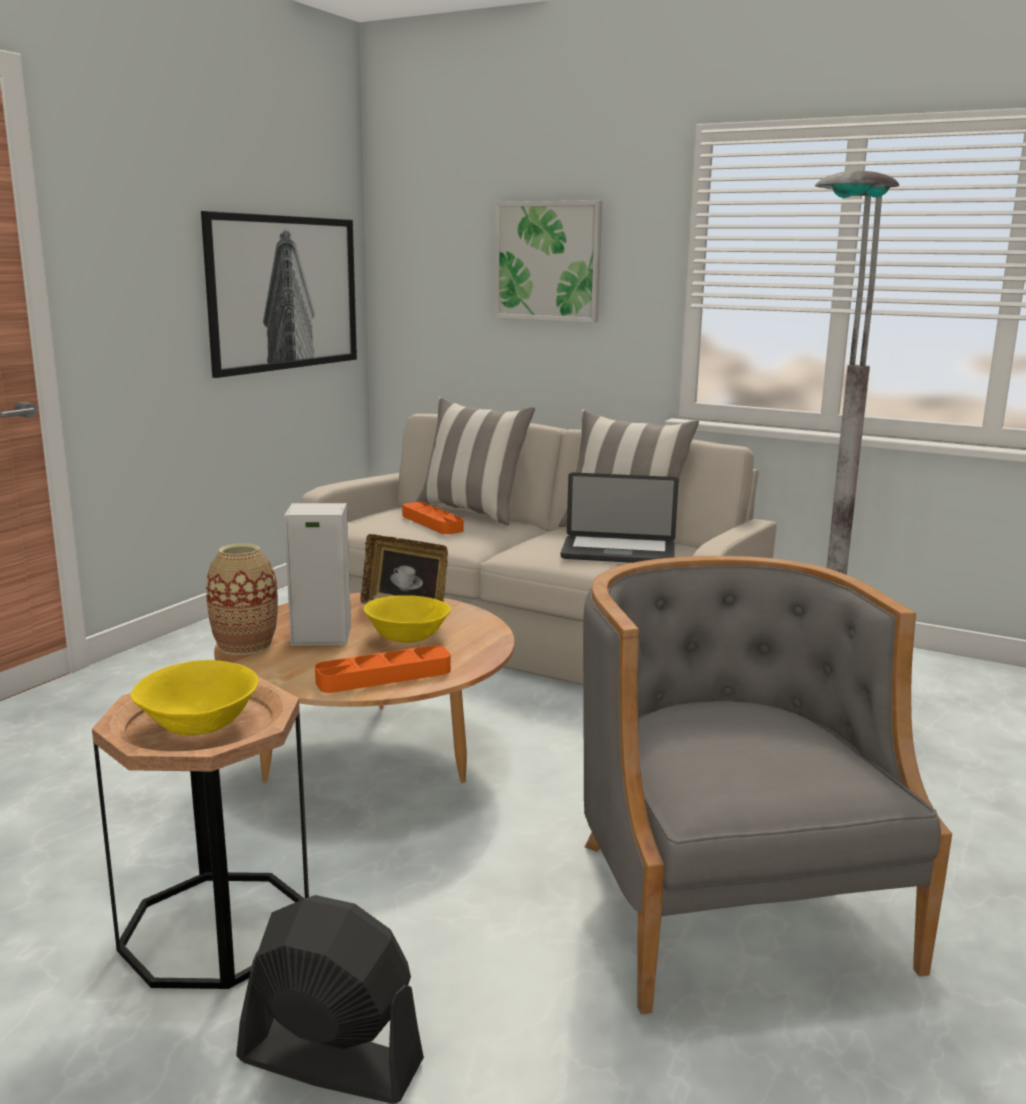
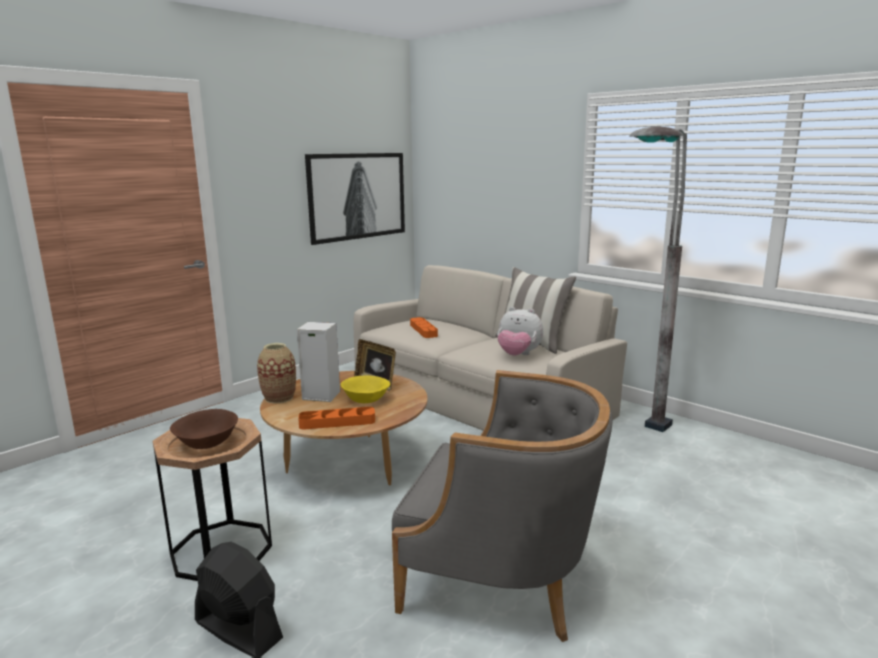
camera: 15 degrees right, 0 degrees up
(198, 723) = (207, 442): yellow bowl -> brown bowl
(472, 512) = (452, 324): pillow -> none
(548, 261) = (506, 176): picture -> none
(618, 552) = (518, 355): laptop -> plush toy
(728, 900) = (501, 575): grey armchair -> grey armchair turned 105 degrees clockwise

